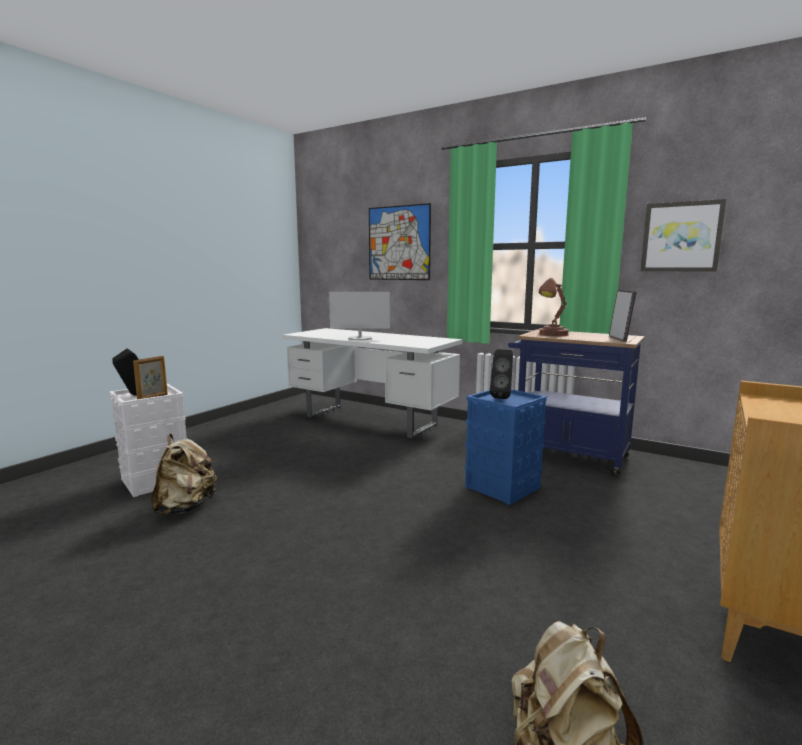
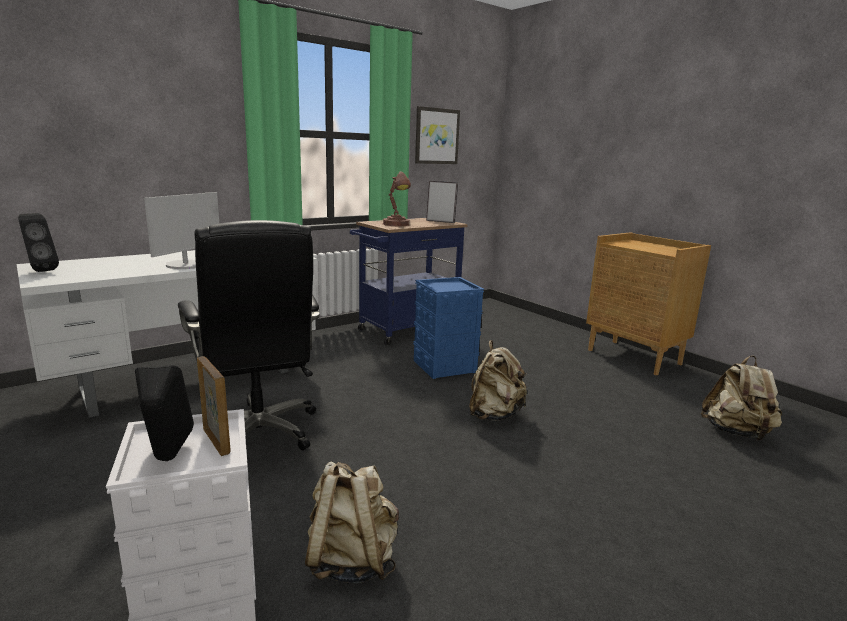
camera: 70 degrees left, 5 degrees up
(321, 451) = (258, 429): none -> black office chair
(399, 243) = (148, 116): picture -> none
(416, 527) = (494, 415): none -> beige backpack
(501, 397) = (440, 286): black speaker -> black speaker (40, 271)

